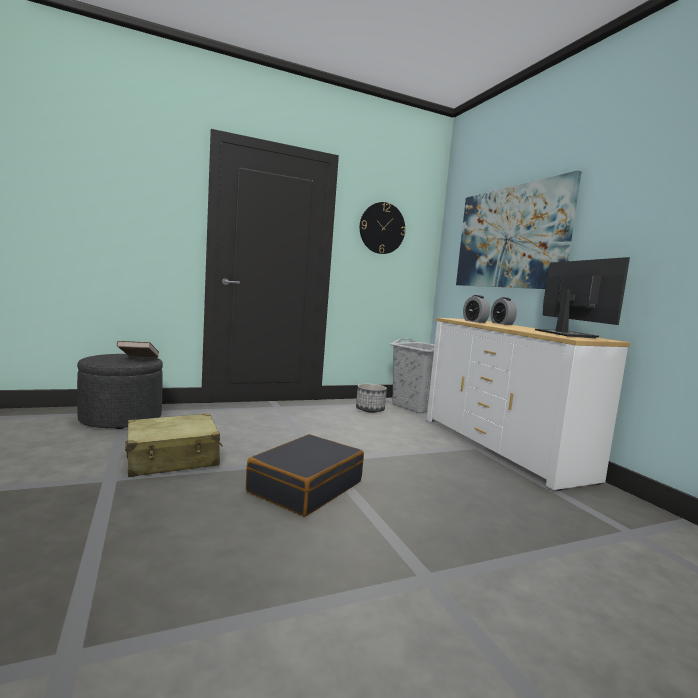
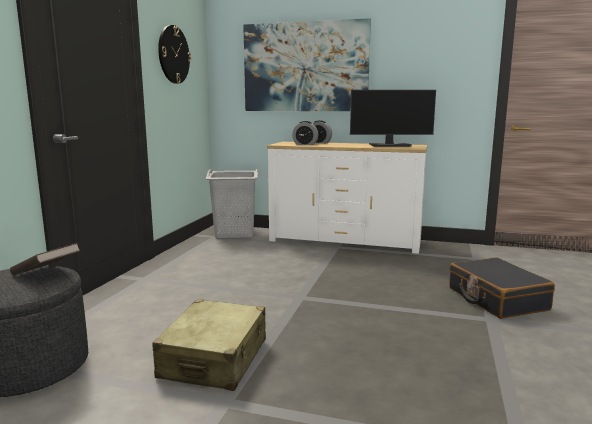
camera: 50 degrees left, 5 degrees up
(305, 487) = (342, 317): black suitcase -> black suitcase (496, 299)
(369, 410) = (215, 249): planter -> none
(564, 334) = (390, 145): monitor -> monitor turned 150 degrees clockwise

